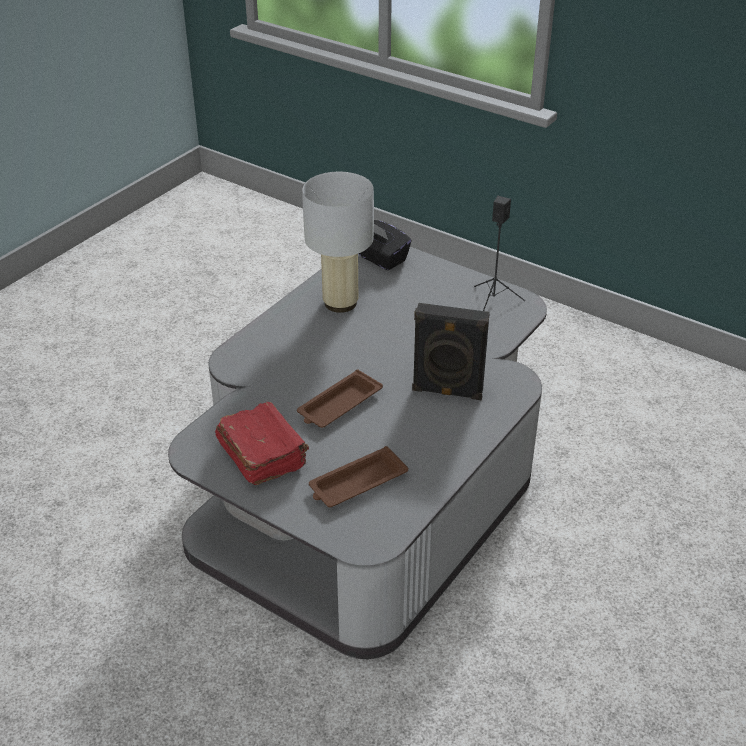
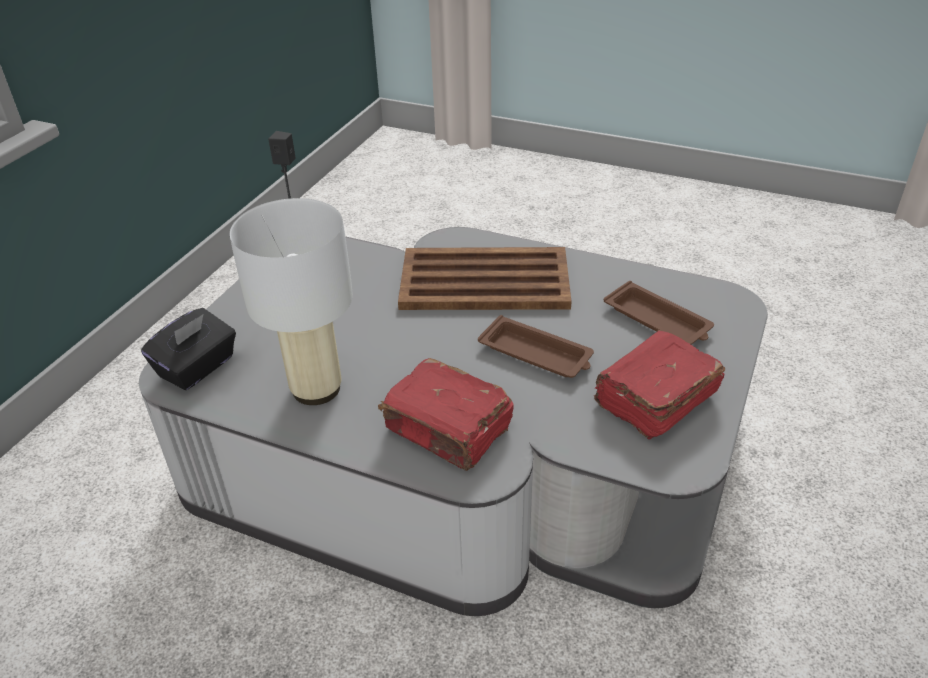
camera: 100 degrees left, 0 degrees up
(277, 353) = (449, 429): none -> red book
(447, 392) = (483, 280): black speaker -> brown tray

